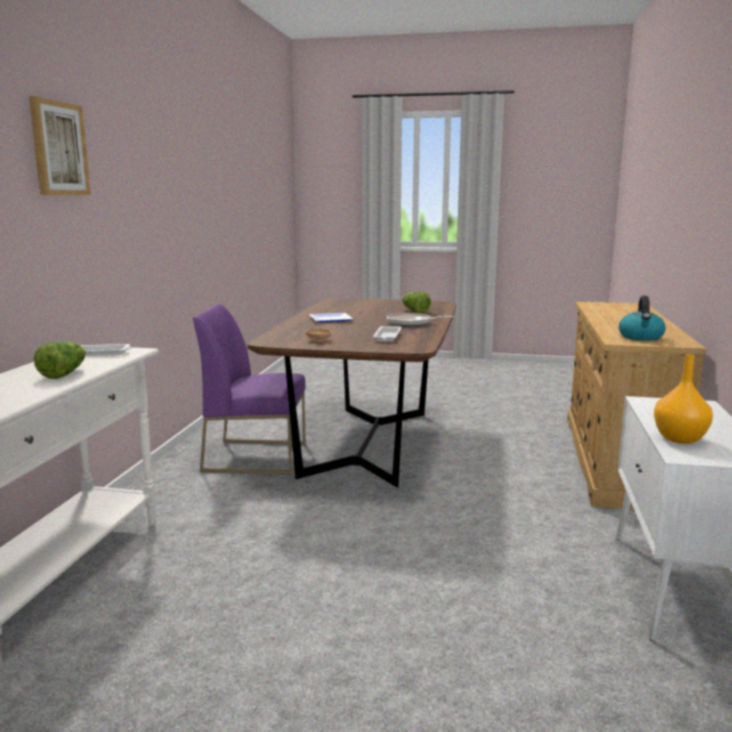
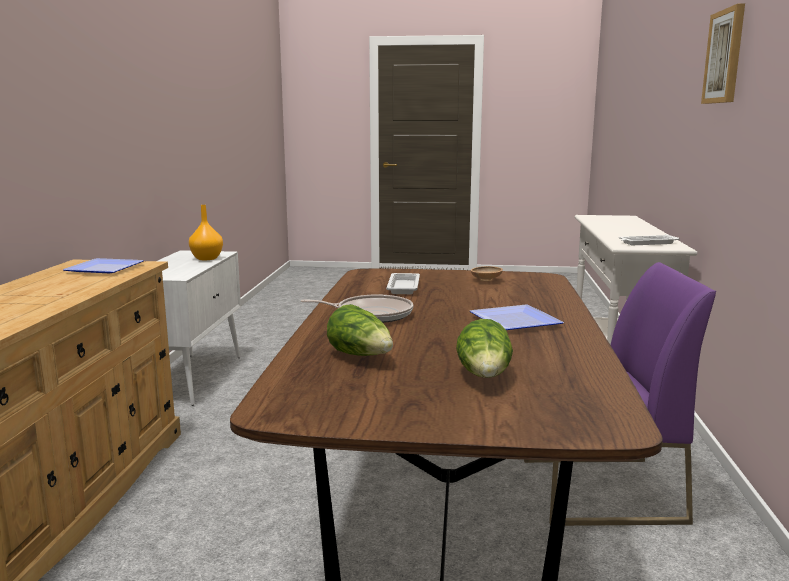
camera: 175 degrees right, 0 degrees up
(64, 374) = (618, 232): lettuce -> lettuce (485, 376)
(641, 337) = (102, 269): kettle -> plate

